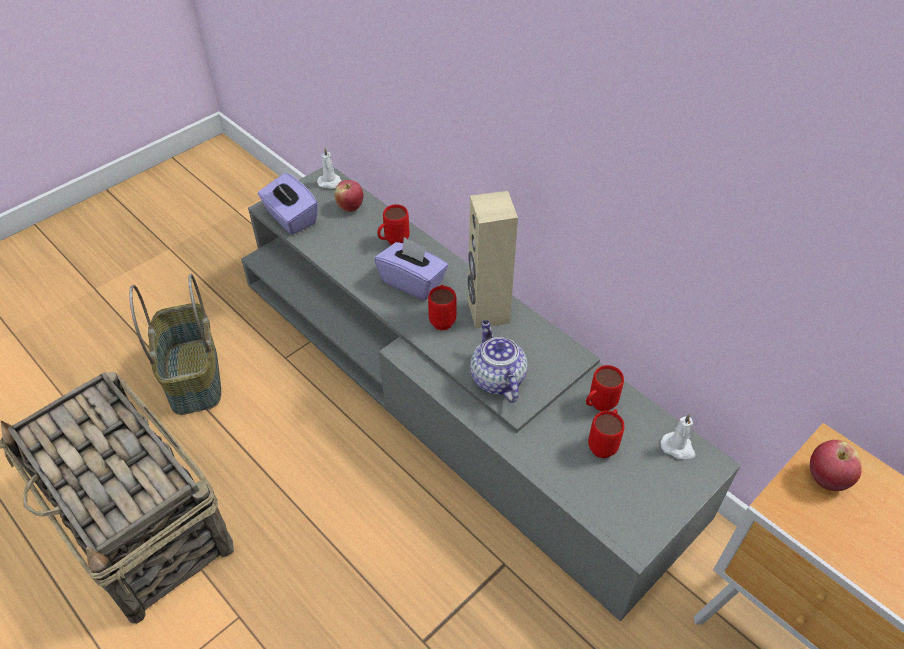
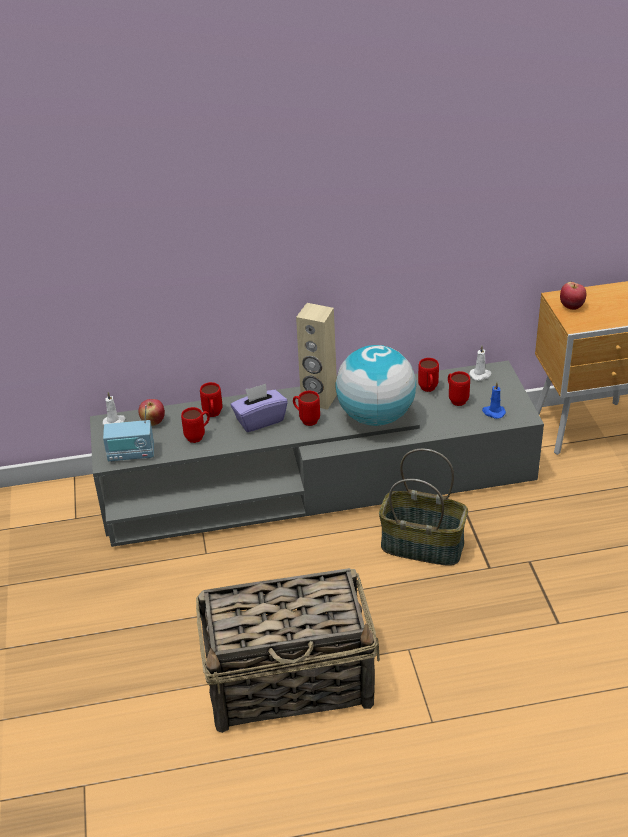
camera: 55 degrees left, 10 degrees down
(195, 376) = (175, 610): basket -> basket (423, 545)
(290, 218) = (131, 454): purple tissue box -> radio
(351, 249) = (198, 436): none -> red mug
(496, 378) = (375, 417): teapot -> globe
(612, 499) = (493, 412): none -> blue candle

